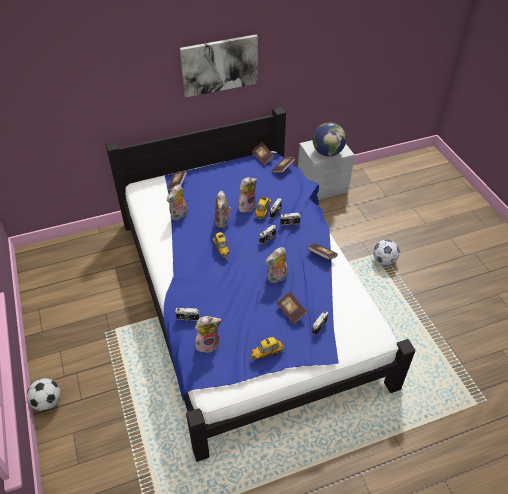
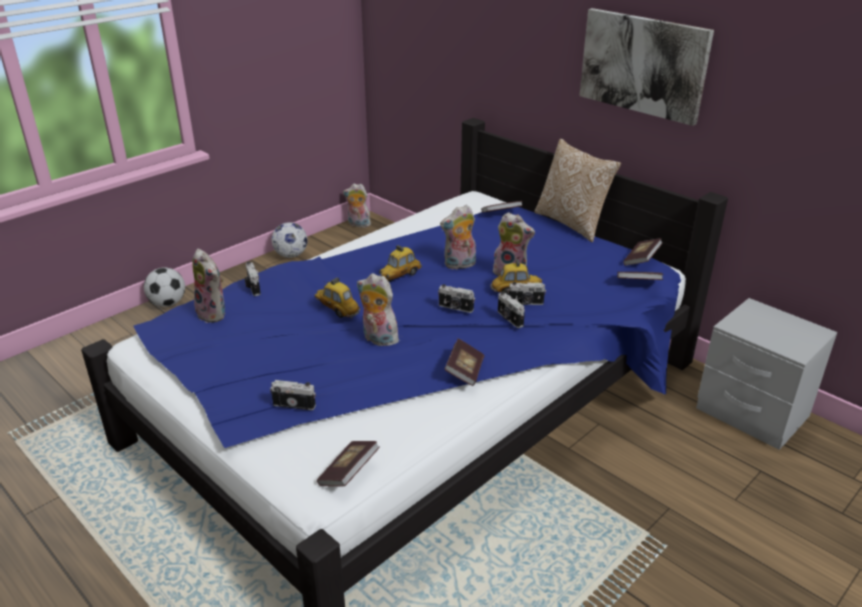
camera: 65 degrees right, 15 degrees down
(179, 215) = (441, 231): plush toy -> plush toy (358, 225)
(208, 163) = (572, 223): none -> pillow
(267, 353) = (214, 365): toy car -> toy car (337, 310)
(291, 311) = (311, 367): book -> book (349, 473)
(327, 152) = (764, 332): globe -> none
(384, 261) = (646, 555): football -> football (291, 255)

